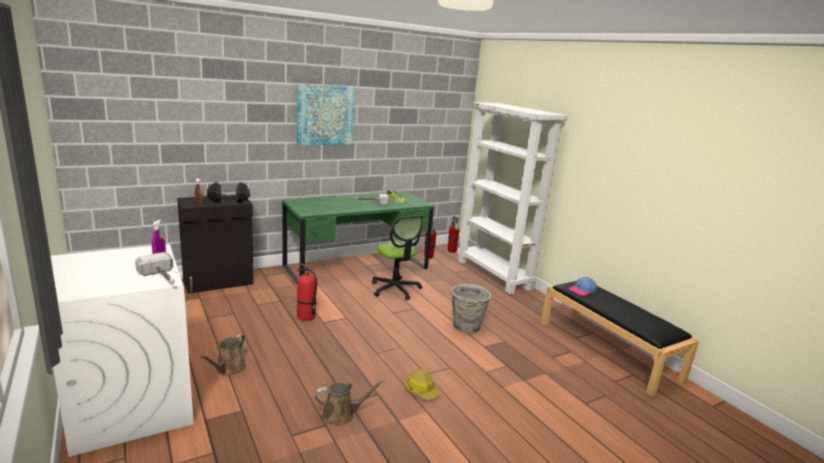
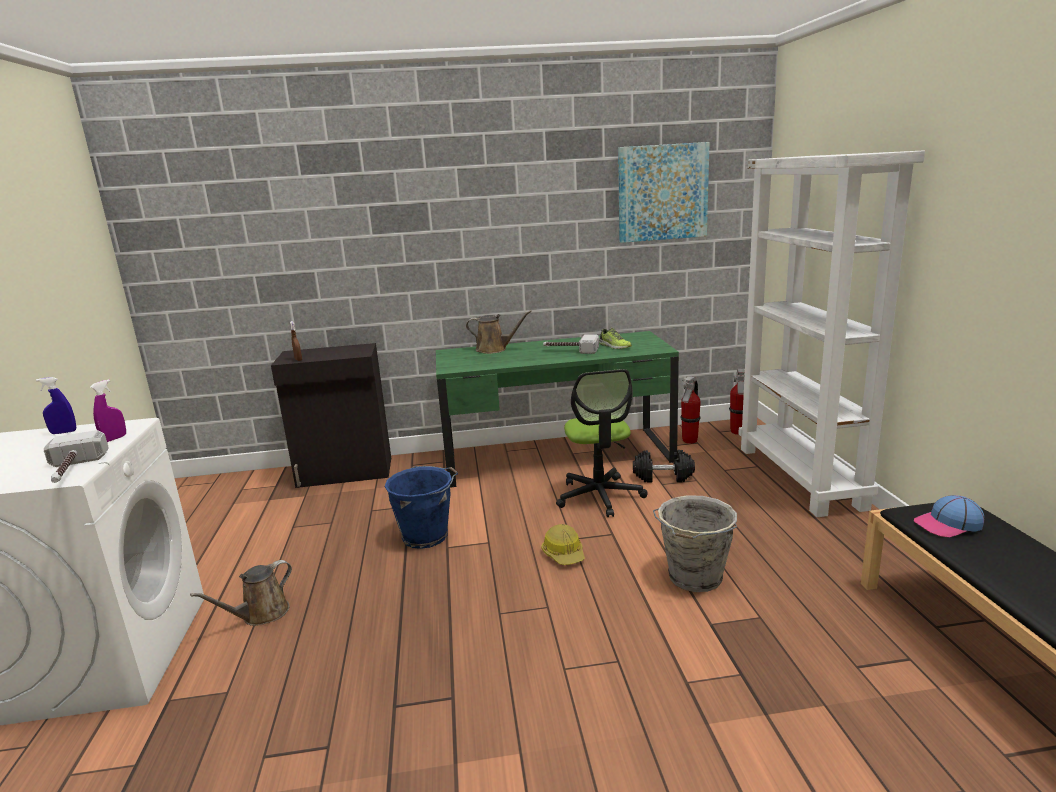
camera: 25 degrees right, 0 degrees up
(110, 254) = (63, 432): none -> blue spray bottle
(229, 200) = (344, 352): black dumbbell -> black dumbbell (663, 477)
(305, 317) = (427, 536): fire extinguisher -> blue bucket
(325, 114) = (493, 212): picture -> picture (662, 192)
(342, 415) = (367, 731): brown watering can -> brown watering can (494, 349)
(421, 391) = (536, 704): hard hat -> hard hat (564, 554)

